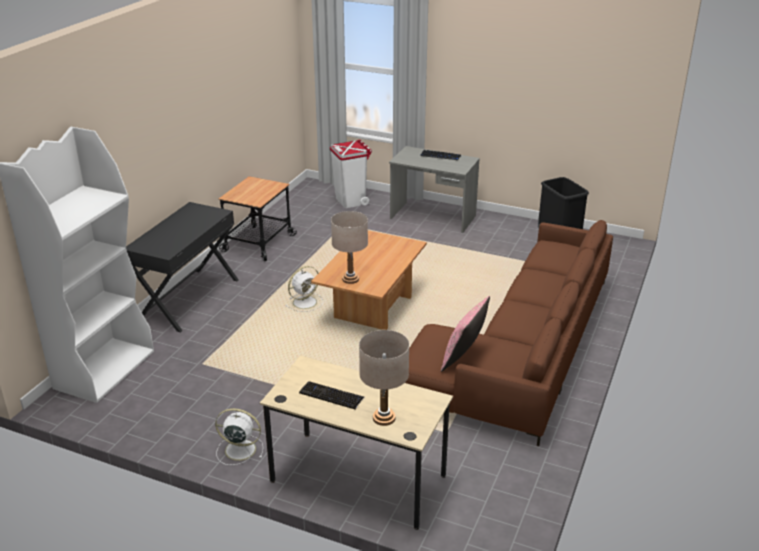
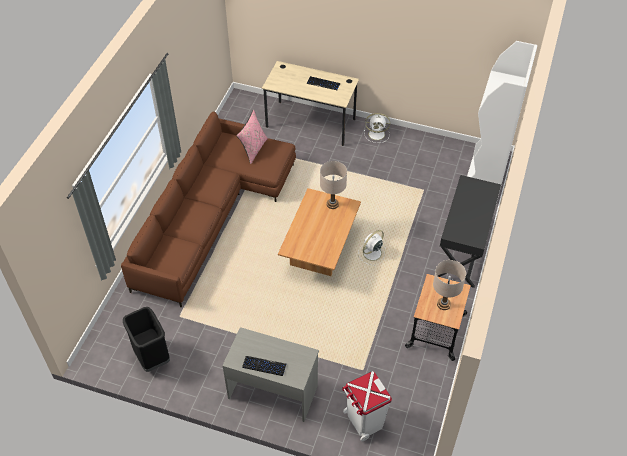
camera: 175 degrees right, 20 degrees up
(384, 418) = (295, 74): beige table lamp -> beige table lamp (443, 304)

